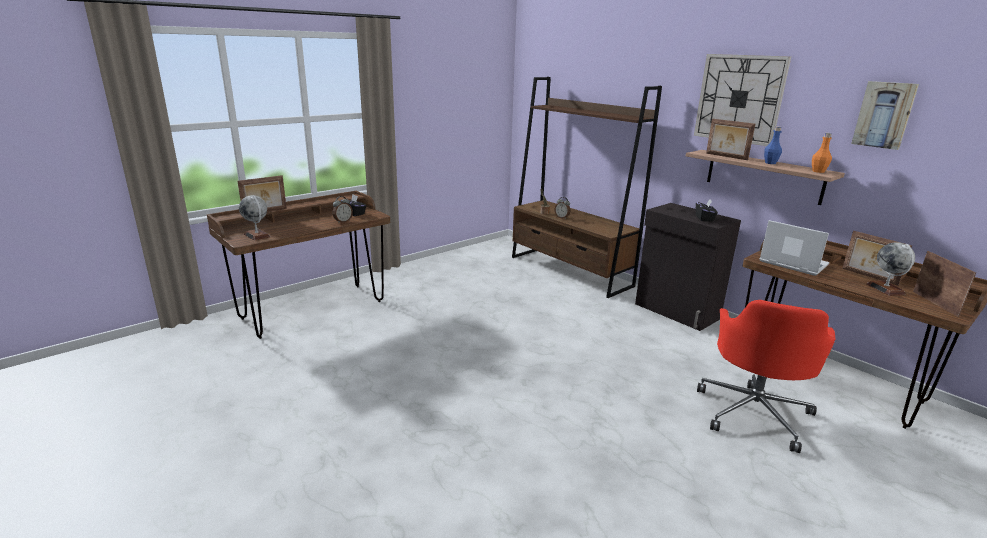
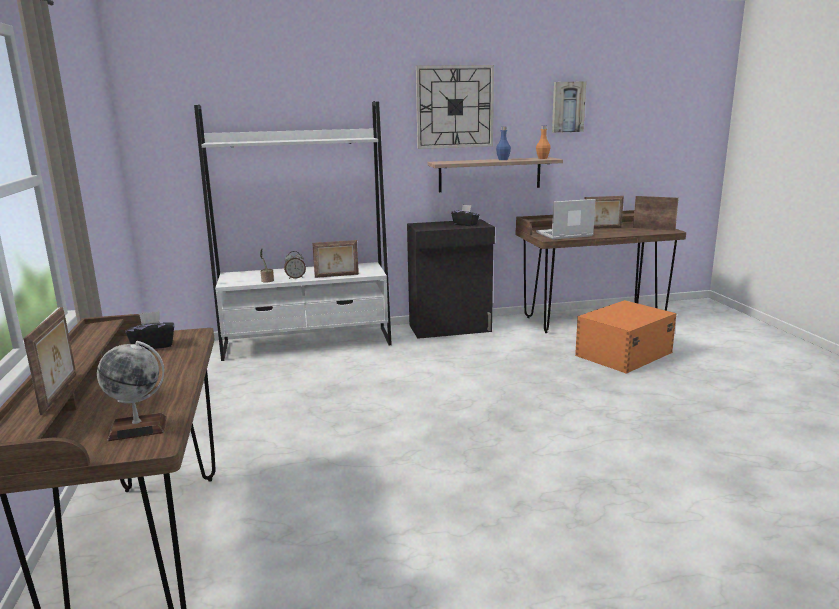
camera: 60 degrees left, 5 degrees down
(343, 221) = (182, 356): alarm clock -> none
(570, 271) = (307, 343): brown bookcase -> white bookcase
(726, 156) = (466, 161): picture frame -> picture frame (336, 276)
(754, 412) = (622, 354): red office chair -> orange storage box
(885, 289) = (625, 230): globe -> none

